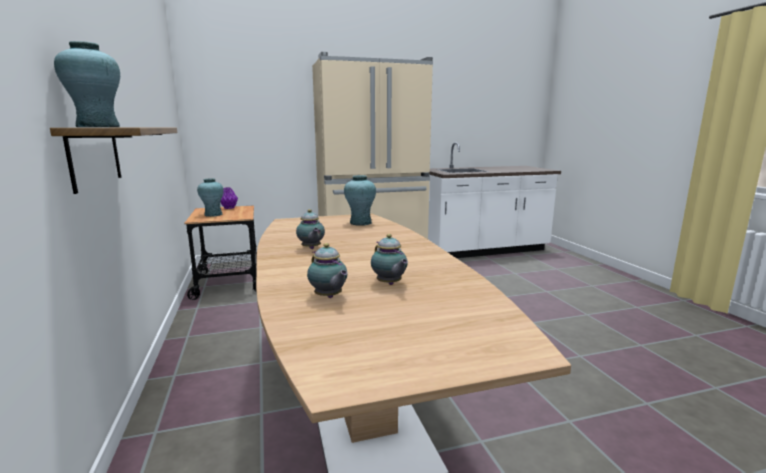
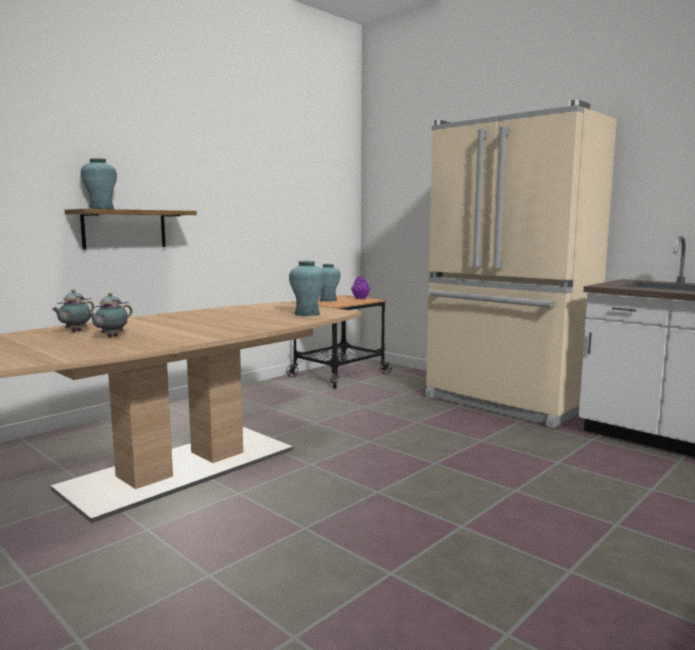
camera: 60 degrees right, 5 degrees down
(311, 248) = (195, 317): teapot -> none

